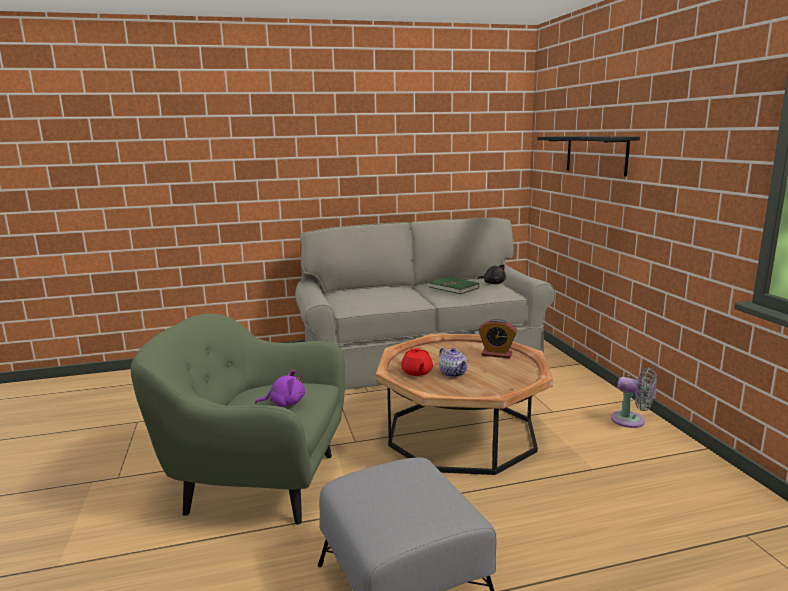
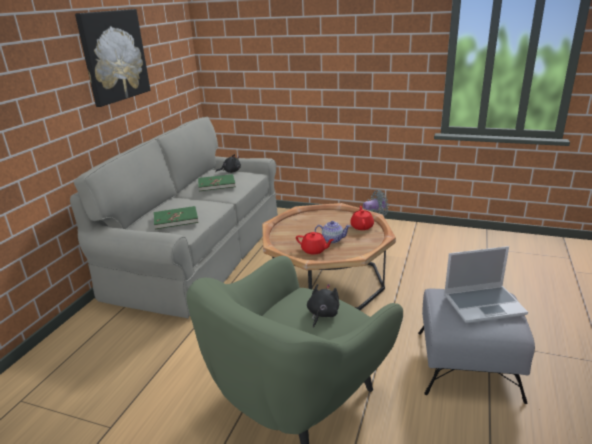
camera: 55 degrees left, 10 degrees up
(285, 403) = (322, 314): purple plush toy -> black plush toy
(362, 297) = (176, 219): none -> green book
(395, 137) = (114, 56): none -> picture
(415, 499) = (484, 304): none -> laptop
(496, 354) = (321, 217): alarm clock -> none
(509, 379) = (362, 226): none -> red teapot
(596, 154) = (286, 55): black shelf -> none

